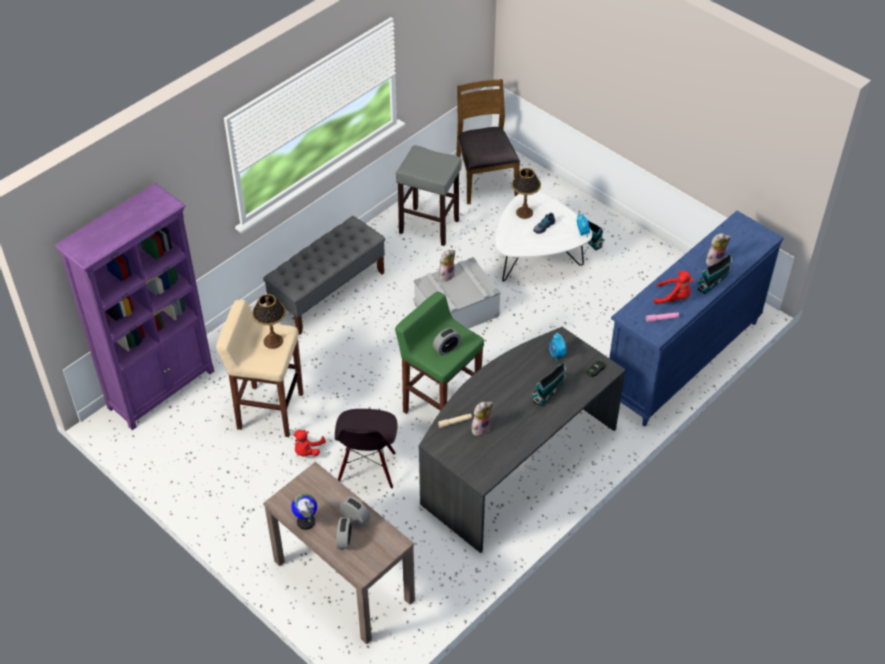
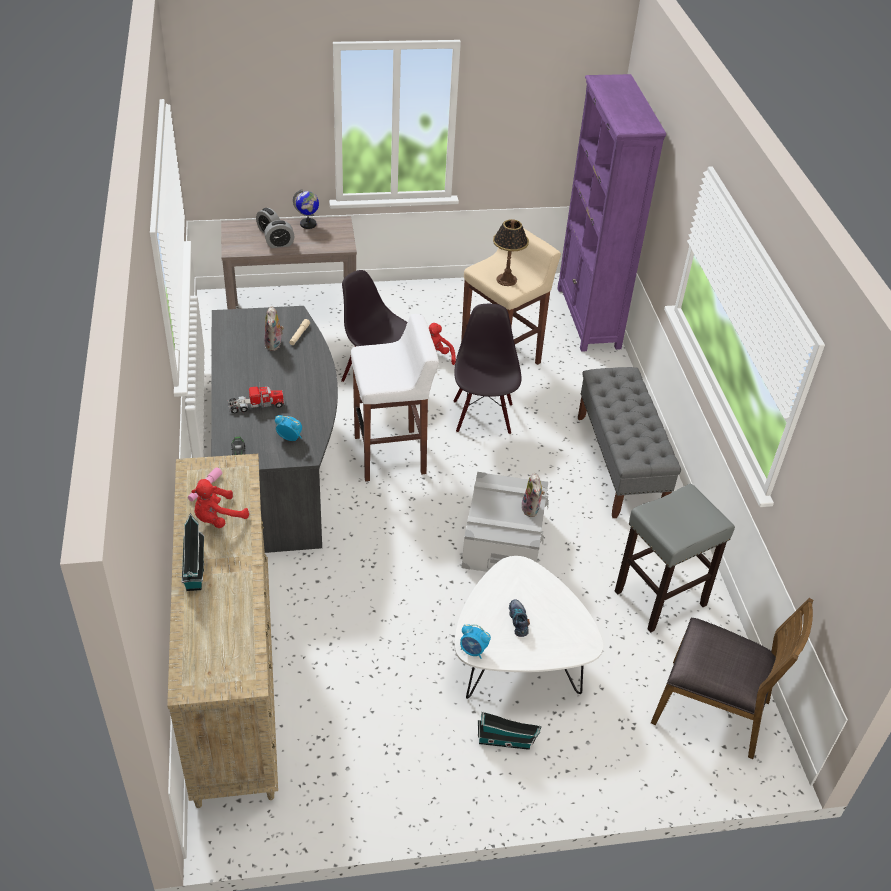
camera: 125 degrees right, 5 degrees down
(350, 383) = (483, 417): none -> black chair
(440, 407) = (391, 455): green stool -> white stool
(447, 348) = (379, 364): alarm clock -> none
(524, 212) = (561, 619): table lamp -> none
(549, 391) = (256, 405): toy house -> toy truck
(682, 360) = (233, 679): blue dresser -> beige dresser
(714, 260) = (221, 598): plush toy -> none

